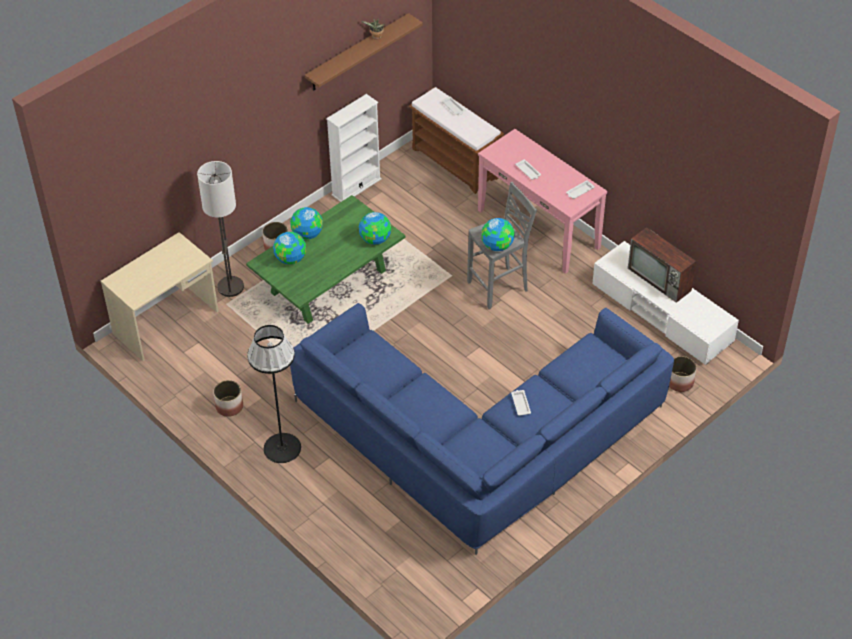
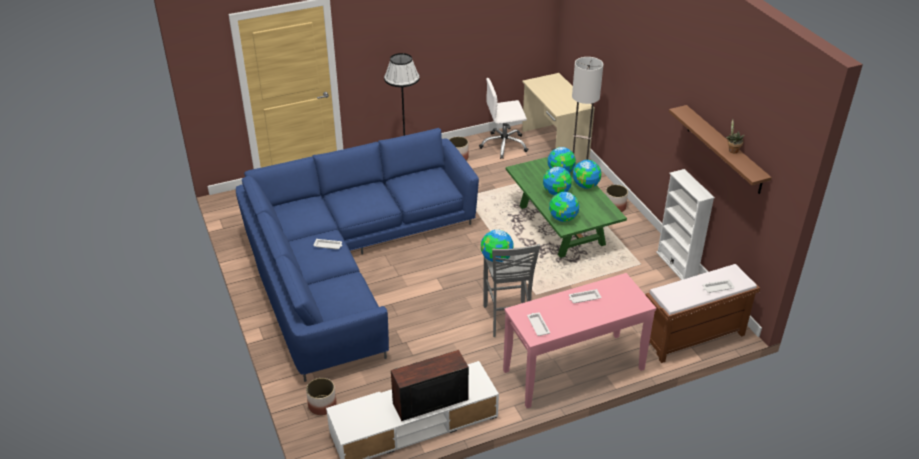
camera: 110 degrees right, 10 degrees down
(184, 369) = (504, 145): none -> white office chair
(331, 254) = (556, 192): none -> globe

